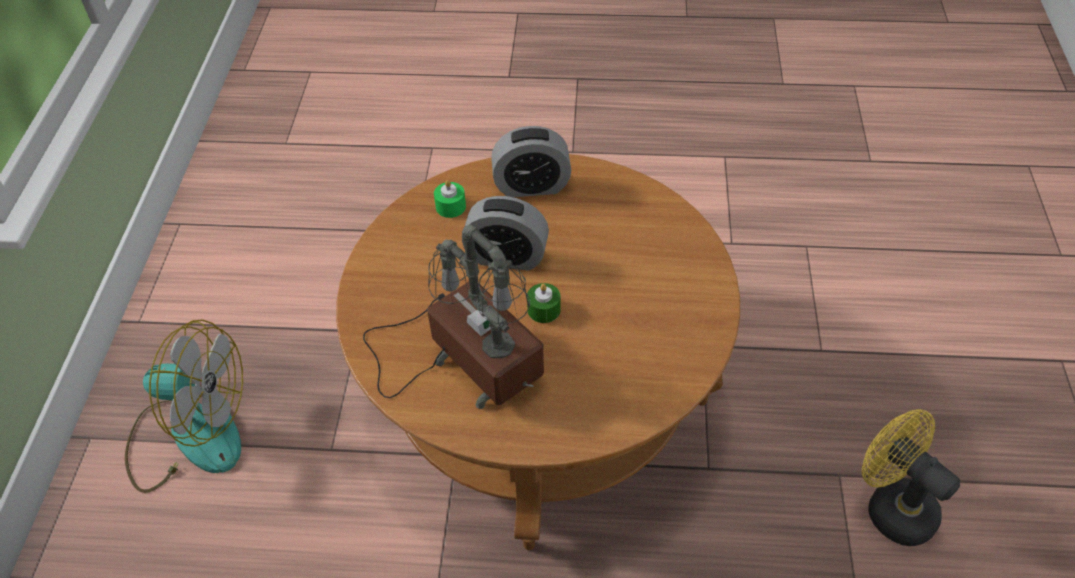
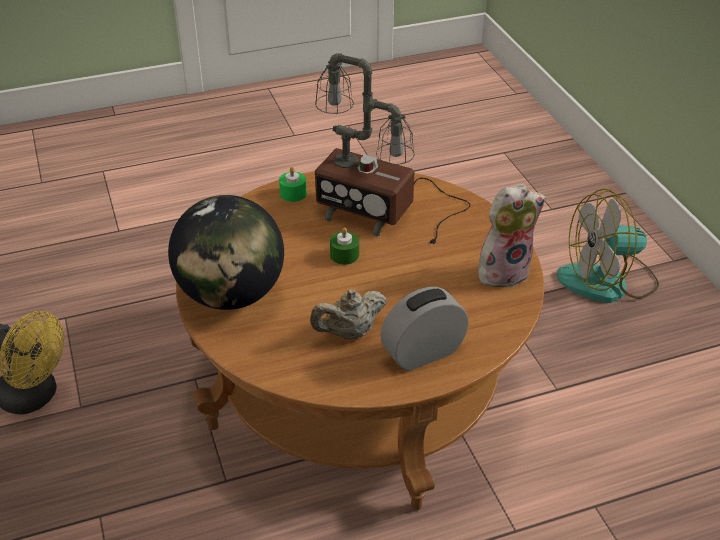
camera: 155 degrees right, 10 degrees down
(400, 240) = (503, 271): none -> plush toy
(450, 206) = (485, 311): green candle -> green candle (293, 193)
(507, 257) = (401, 284): alarm clock -> none
(584, 222) = (349, 333): none -> beige teapot
(682, 297) = (231, 295): none -> globe

